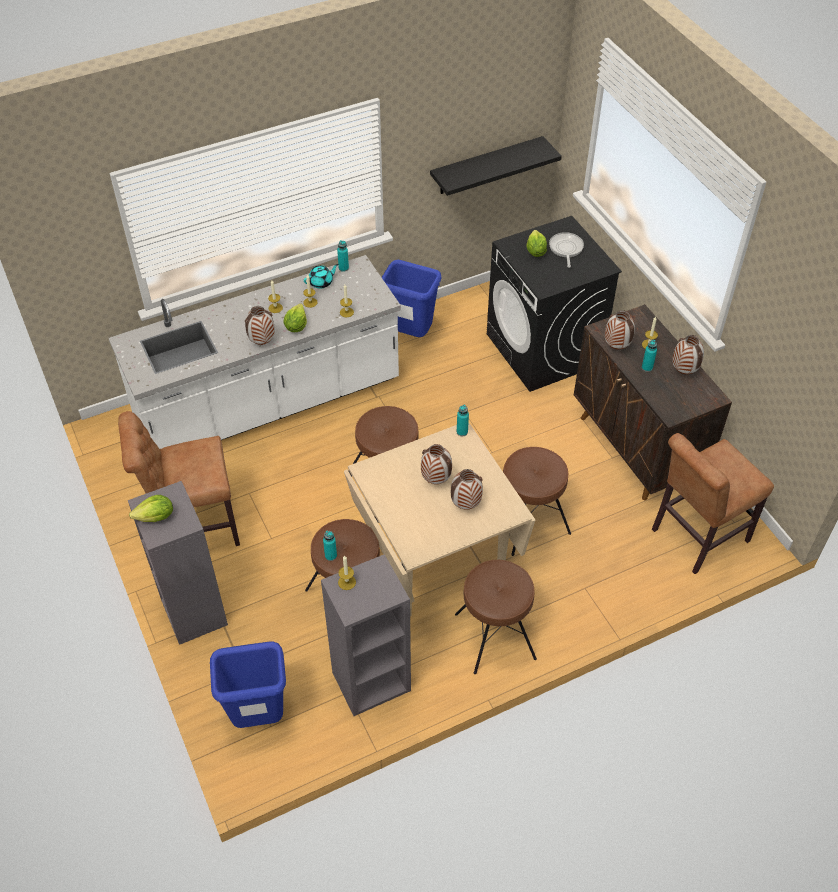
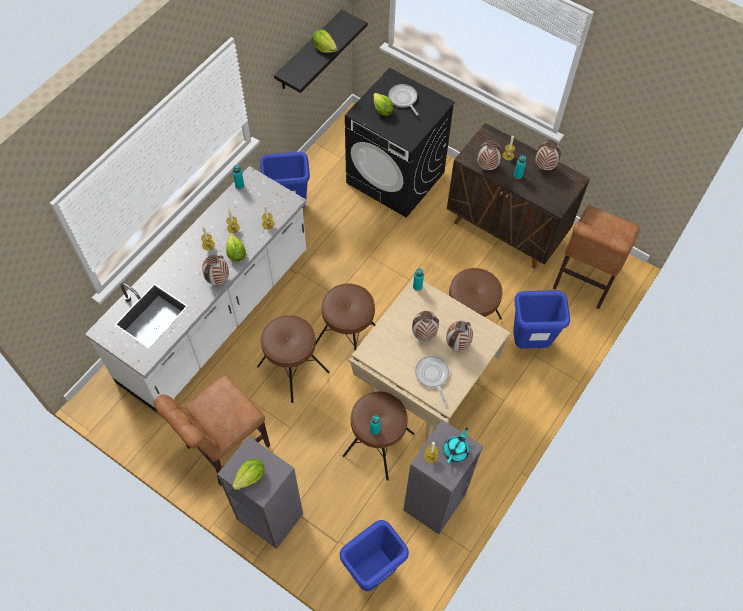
camera: 30 degrees left, 10 degrees up
(321, 282) = (230, 205): turquoise teapot -> turquoise teapot (456, 450)
(417, 521) = (432, 375): none -> frying pan
(494, 636) = (497, 423): brown stool -> brown stool (292, 369)
(499, 163) = (324, 48): none -> lettuce
(587, 573) = (530, 343): none -> blue trash can

